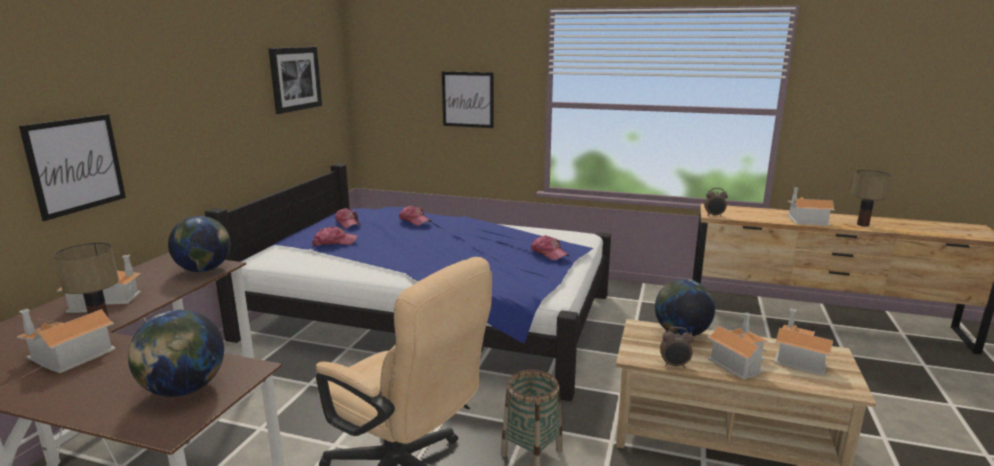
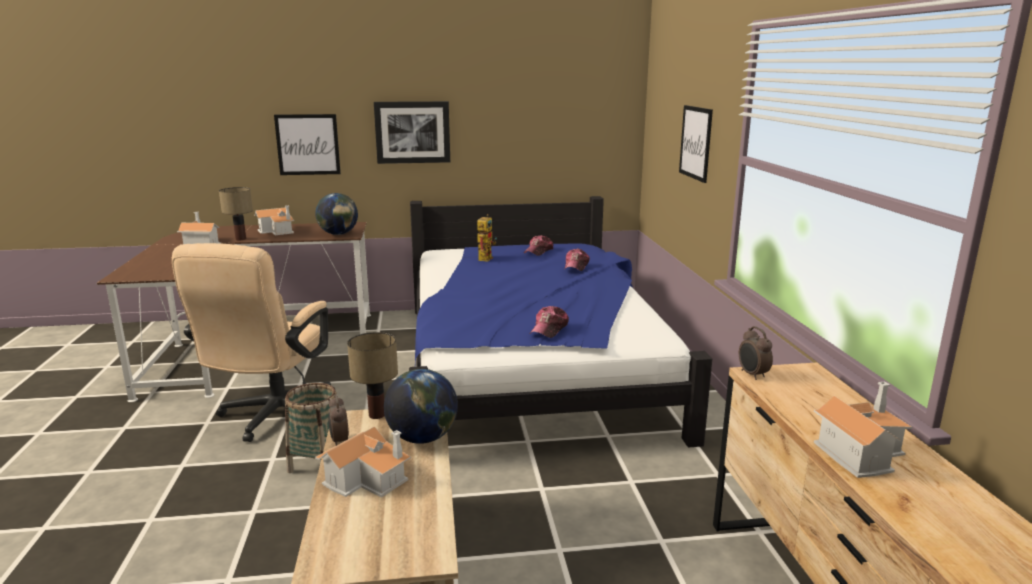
camera: 65 degrees right, 0 degrees up
(184, 390) = (161, 269): globe -> none
(295, 79) = (549, 103): picture -> picture (412, 132)
(334, 242) = (485, 258): cap -> toy robot
(796, 358) = (397, 522): toy house -> none
(863, 225) = (933, 519): table lamp -> table lamp (376, 415)

